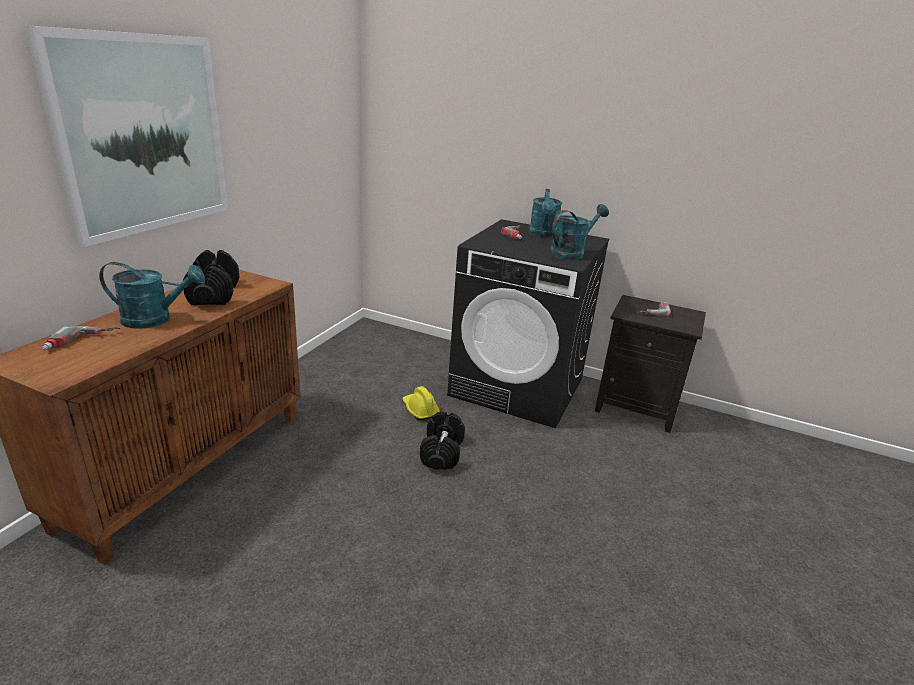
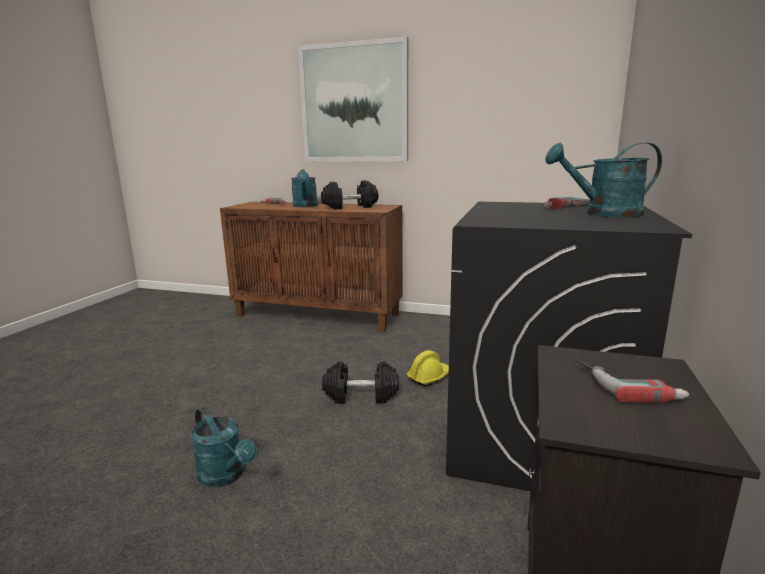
camera: 85 degrees right, 10 degrees down
(571, 253) = (531, 221): turquoise watering can -> turquoise watering can (226, 476)

